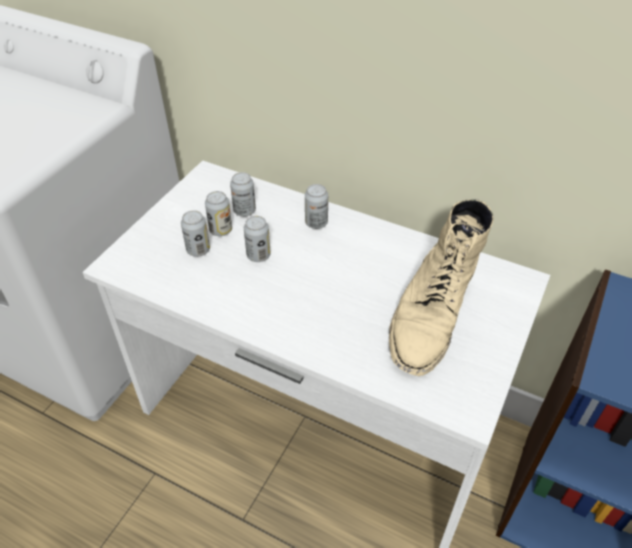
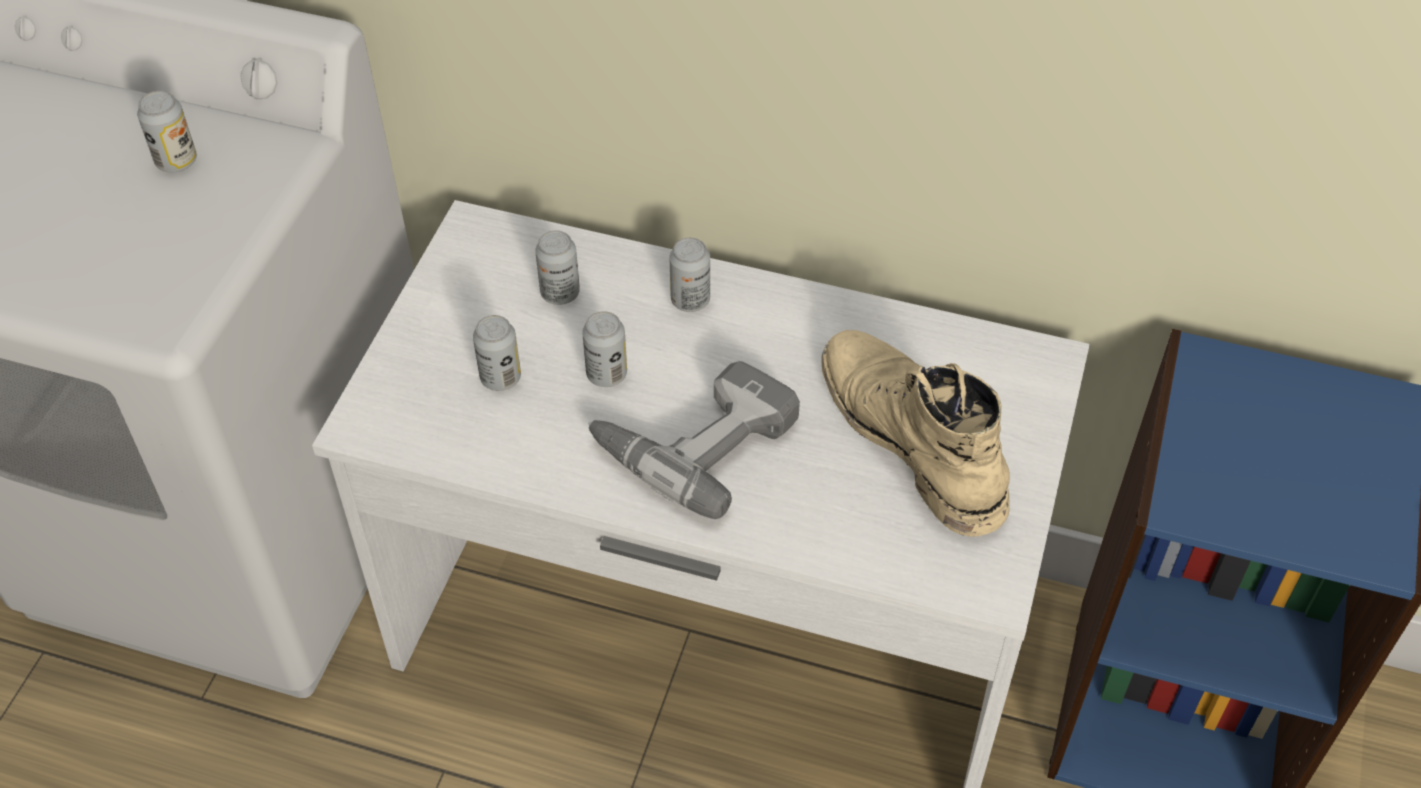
camera: 10 degrees left, 5 degrees up
(221, 230) = (529, 335): can -> can (176, 161)
(300, 297) = (694, 439): none -> power drill
(431, 314) = (911, 439): beige boot -> beige boot turned 135 degrees clockwise

